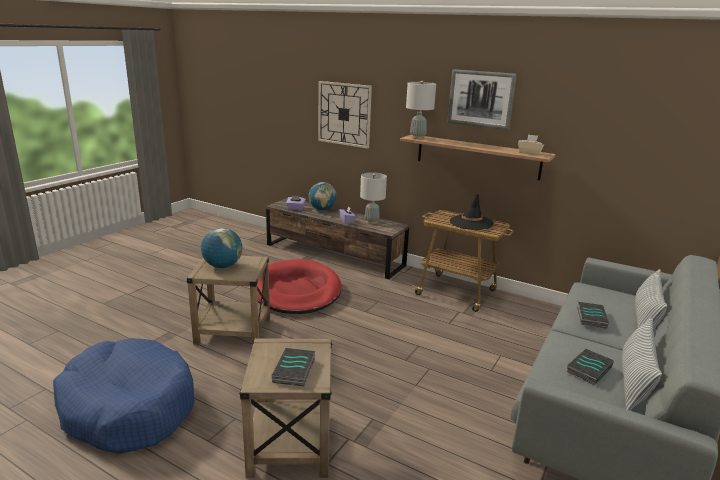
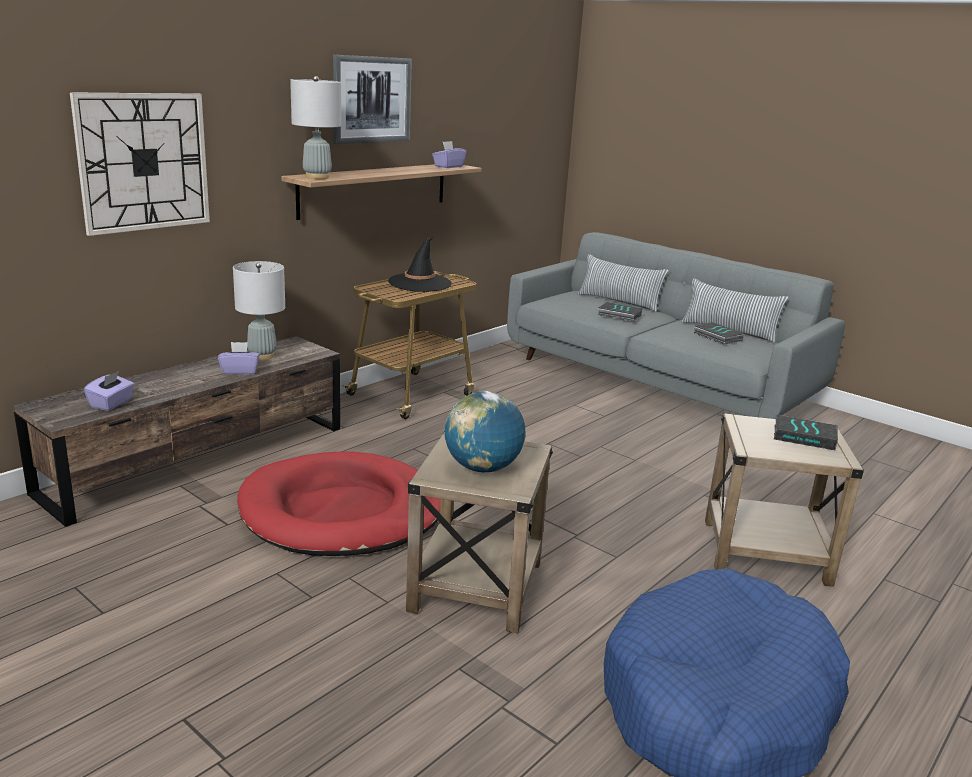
camera: 80 degrees left, 0 degrees up
(322, 210) = (150, 382): globe -> none
(529, 153) = (448, 166): beige tissue box -> purple tissue box

